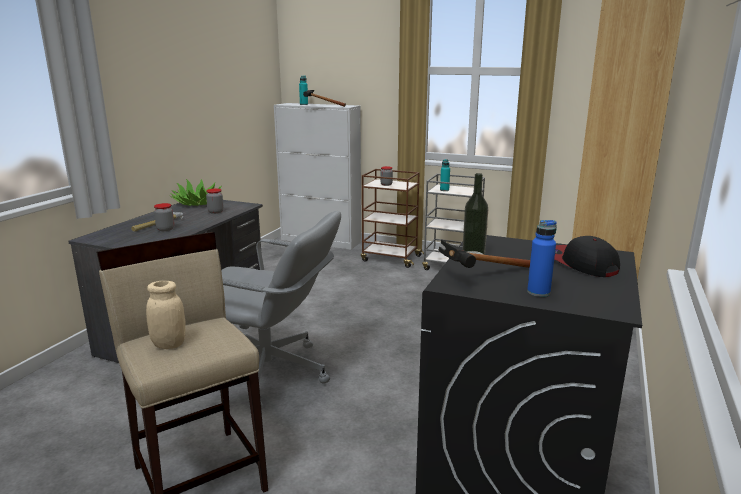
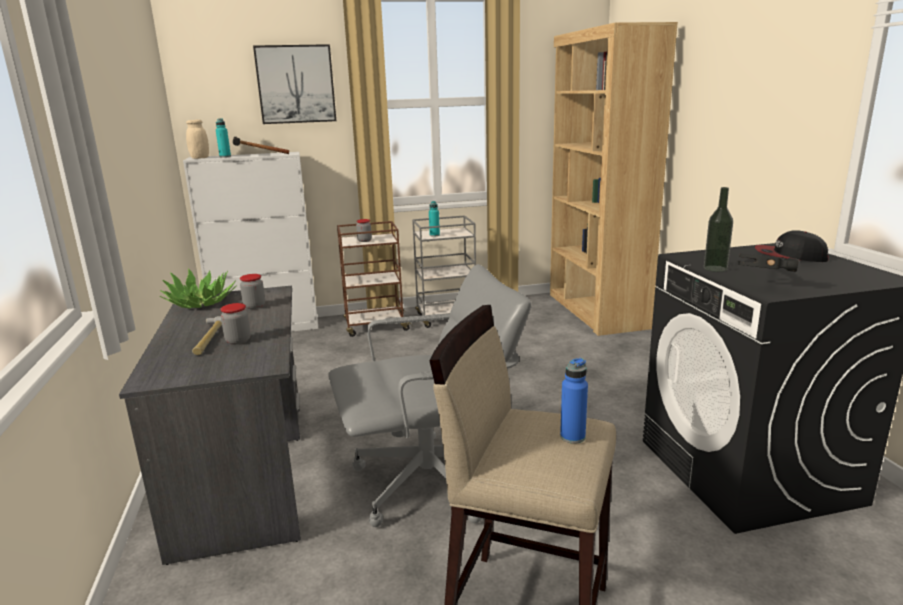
camera: 35 degrees left, 0 degrees up
(169, 344) = (538, 452): beige jar -> beige jar (200, 158)
(364, 51) = (296, 84): none -> picture
(538, 292) = (830, 281): blue bottle -> blue bottle (572, 437)

